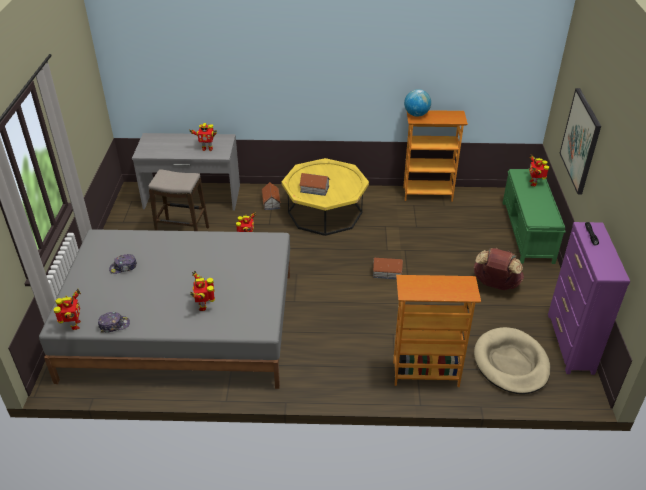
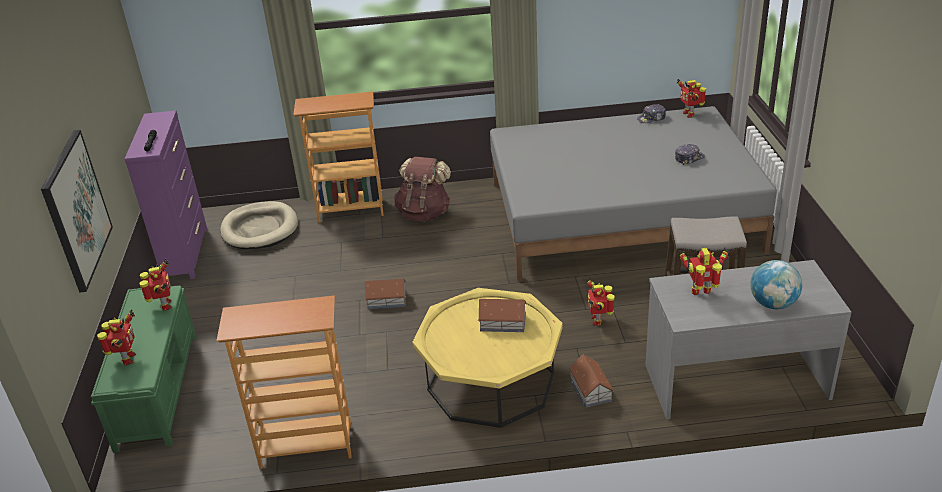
camera: 175 degrees right, 5 degrees down
(204, 306) = (575, 140): toy robot -> toy robot (165, 306)
(416, 114) = (315, 317): globe -> globe (773, 304)
(495, 284) = (244, 303): brown backpack -> brown backpack (424, 213)

